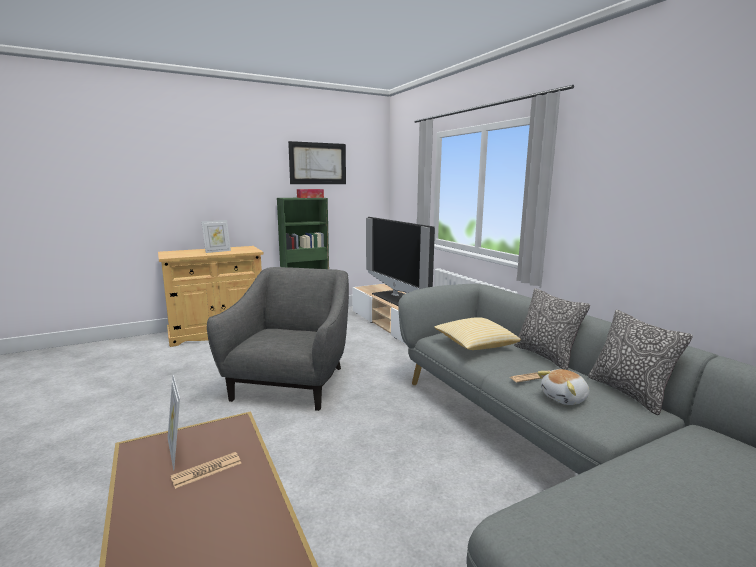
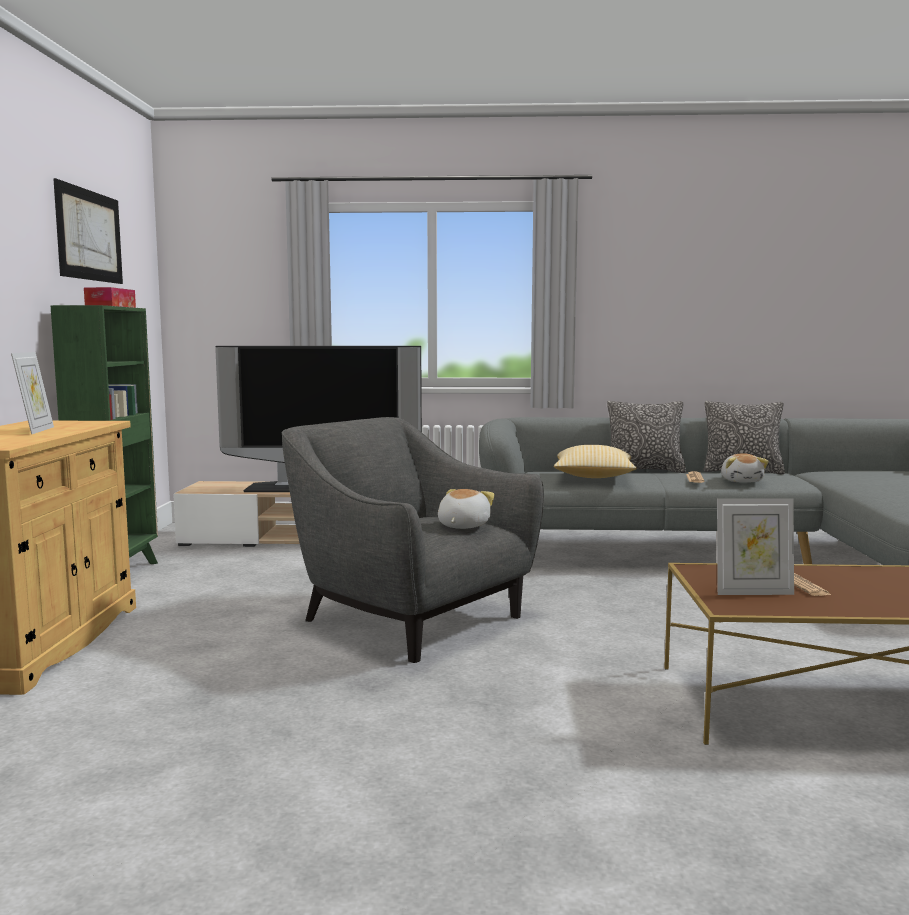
camera: 60 degrees left, 5 degrees down
(285, 342) = (462, 526): none -> plush toy

